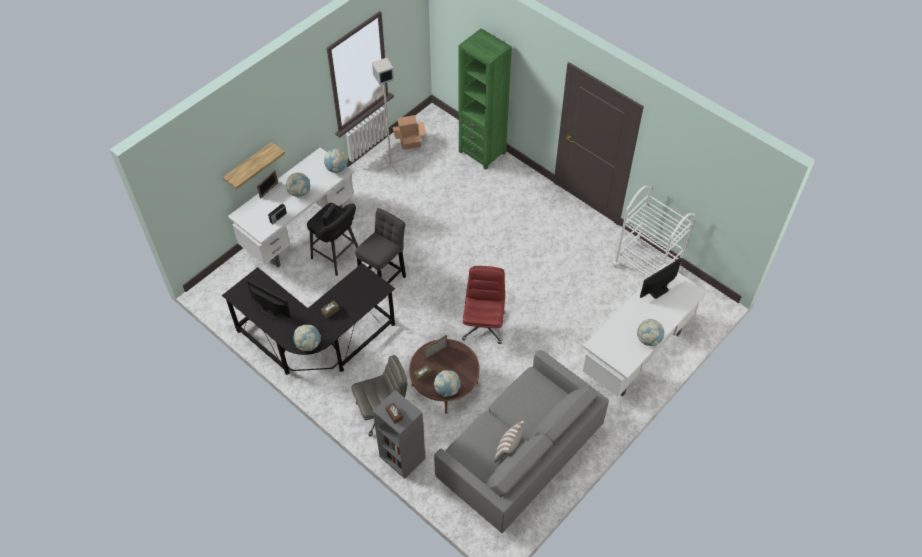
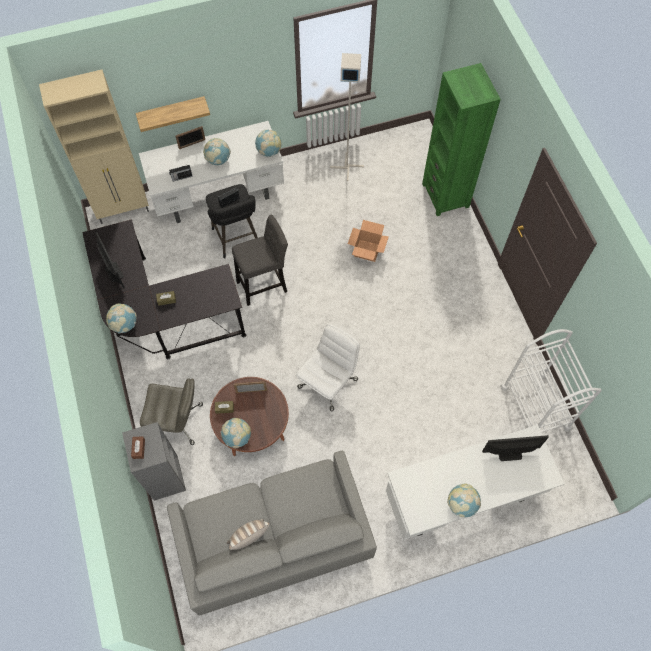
camera: 30 degrees right, 10 degrees up
(223, 278) = (124, 209): none -> beige cabinet
(410, 142) = (381, 151): cardboard box -> cardboard box (367, 250)
(483, 325) = (328, 382): red office chair -> white office chair

